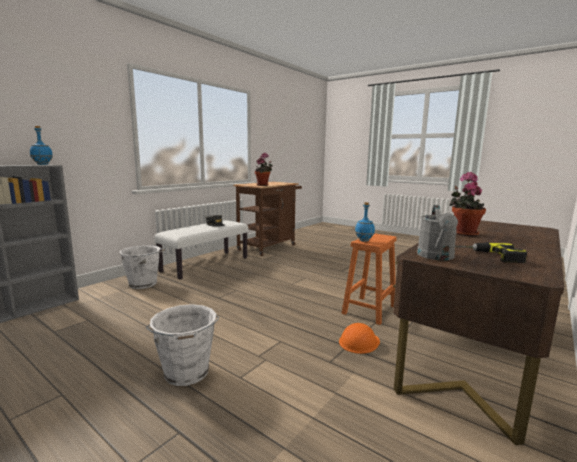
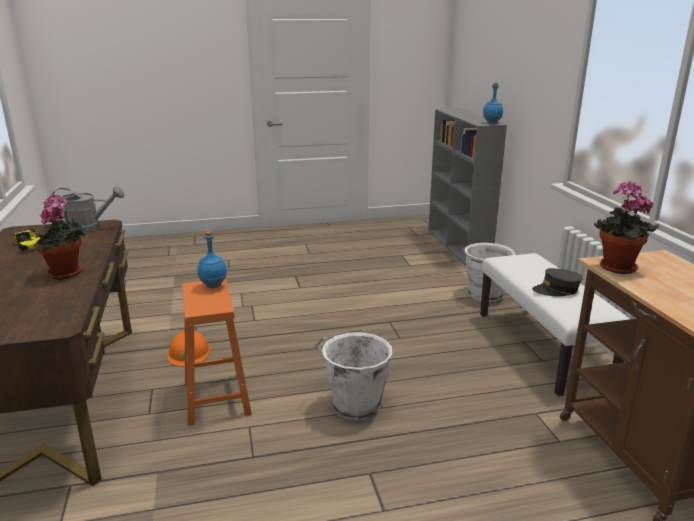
camera: 130 degrees right, 10 degrees up
(186, 373) = (274, 280): white bucket -> white bucket (354, 405)
(436, 257) = (89, 227): grey watering can -> grey watering can turned 120 degrees clockwise

